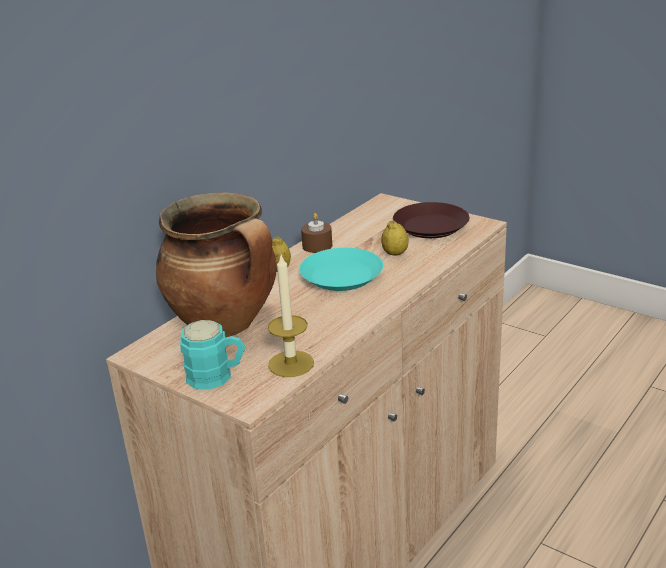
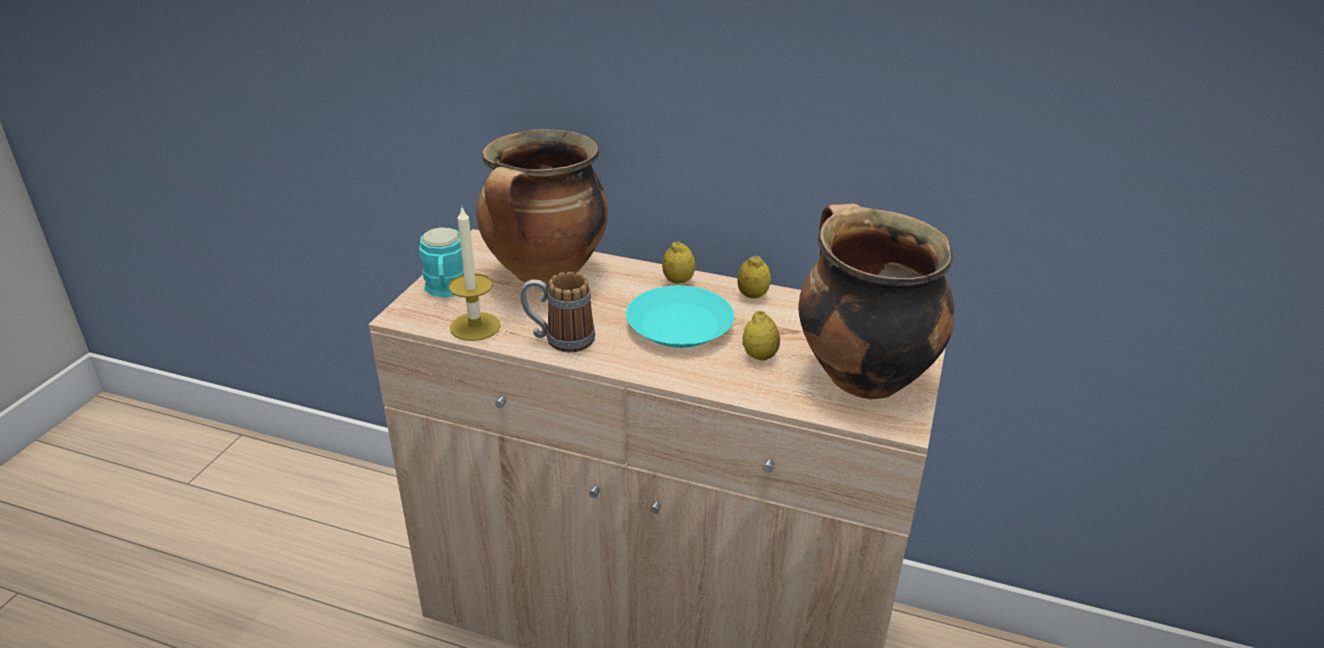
camera: 70 degrees right, 5 degrees up
(317, 246) = (752, 295): brown candle -> lemon
(333, 325) = (559, 339): none -> mug
(430, 227) = (860, 375): brown plate -> cooking pot

